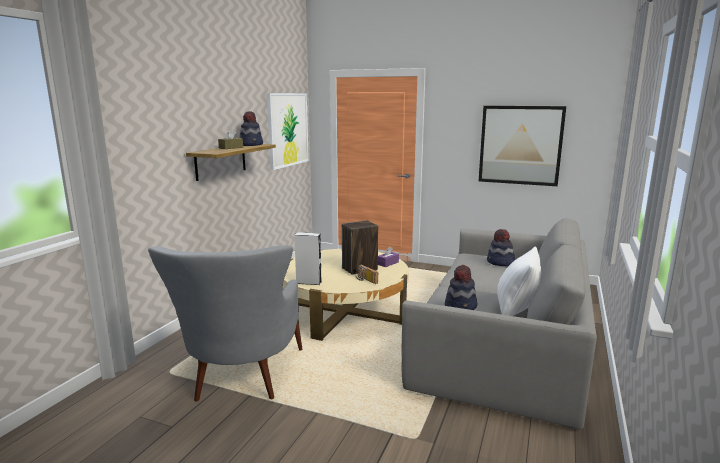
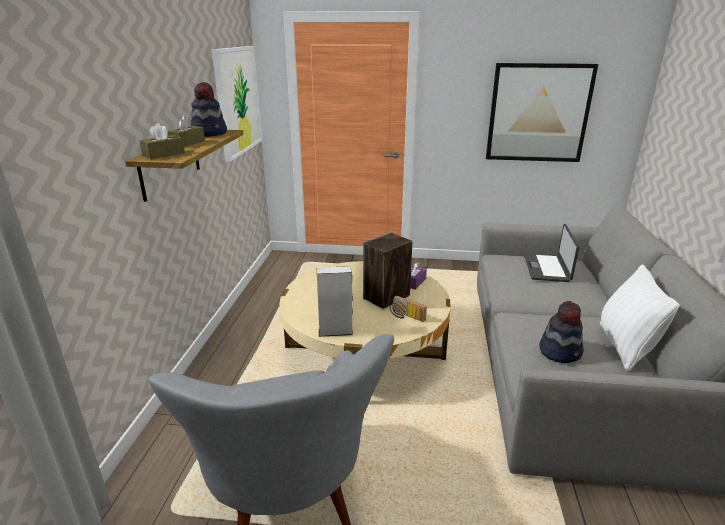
camera: 15 degrees left, 10 degrees up
(210, 151) = (163, 154): none -> brown tissue box
(500, 263) = (547, 267): hat -> laptop

